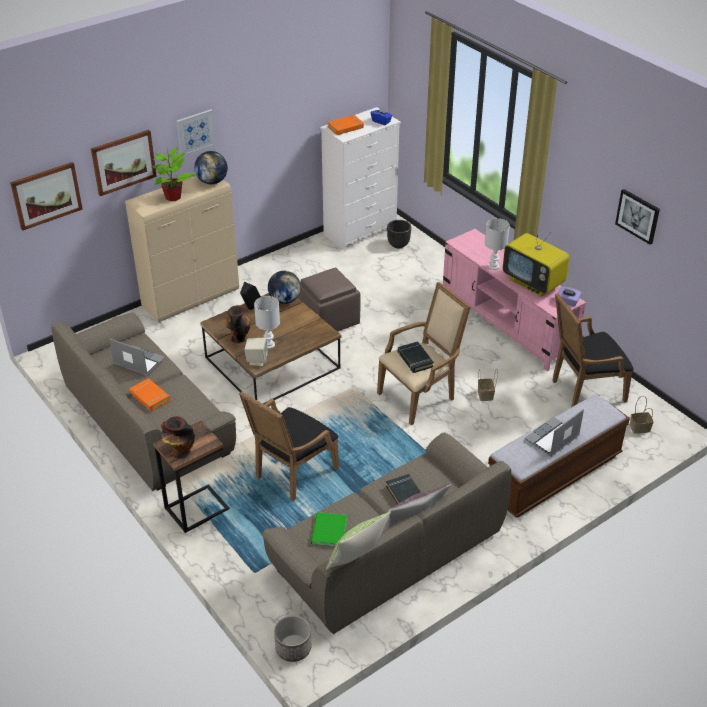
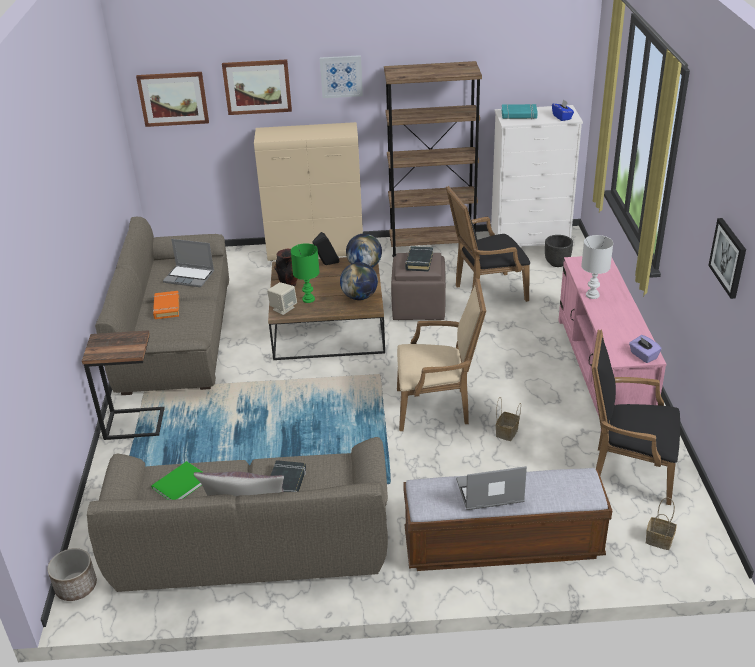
camera: 35 degrees right, 5 degrees down
(138, 362) = (190, 277): laptop -> laptop turned 135 degrees clockwise
(173, 197) = (298, 134): potted plant -> none
(180, 452) = (101, 349): vase -> none
(212, 182) = (345, 131): globe -> globe (359, 297)
(268, 344) = (308, 299): white table lamp -> green table lamp
(286, 260) = (432, 245): none -> brown bookcase
(291, 475) = (242, 429): black armchair -> black armchair (486, 292)
(345, 127) = (519, 115): orange book -> turquoise book
(357, 559) = (131, 511): pillow -> none
(415, 359) = (425, 358): black book -> black book (419, 261)
(534, 283) = (622, 325): television -> none

